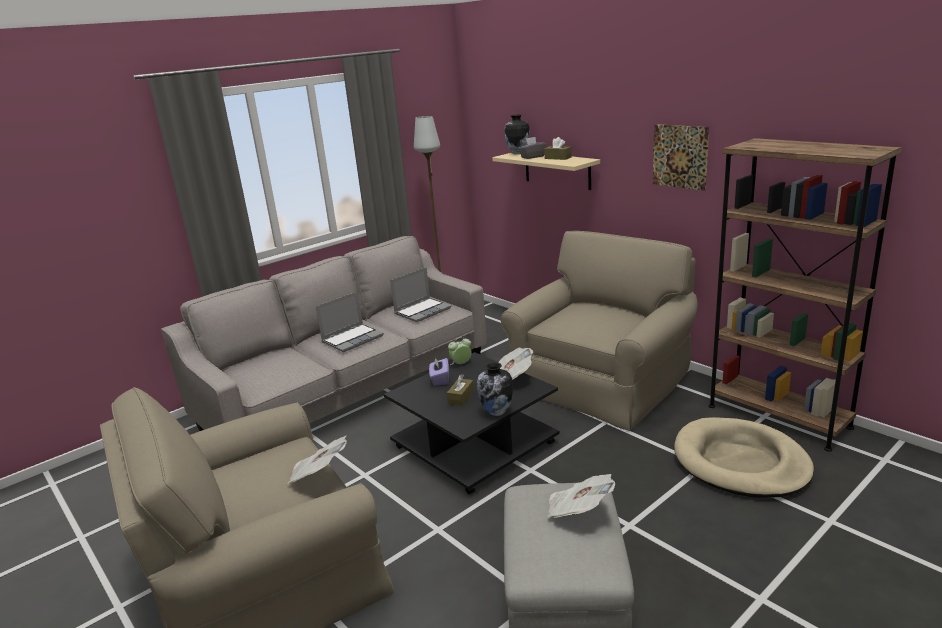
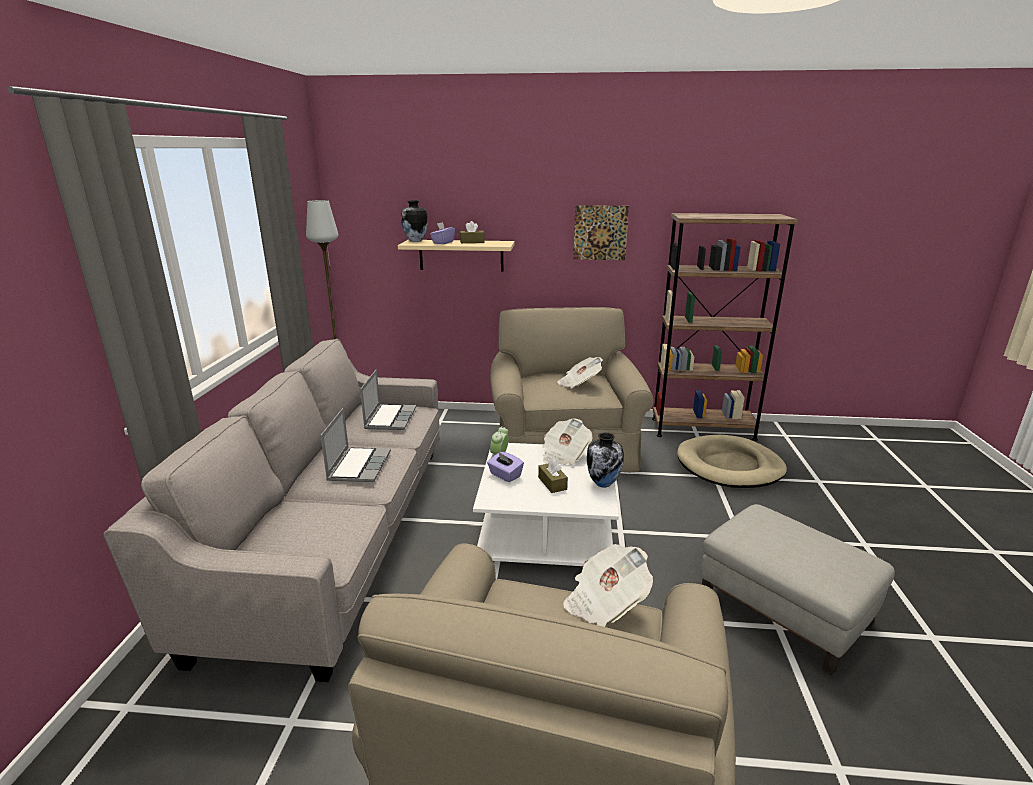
camera: 45 degrees left, 0 degrees up
(474, 444) = (545, 530): black coffee table -> white coffee table
(532, 157) = (443, 242): grey tissue box -> purple tissue box
(578, 511) = (789, 528): newspaper -> newspaper (579, 383)

